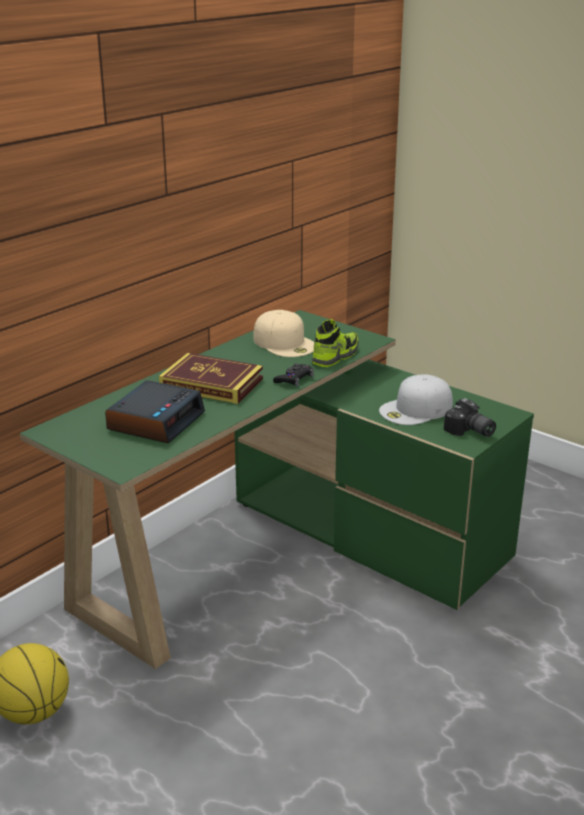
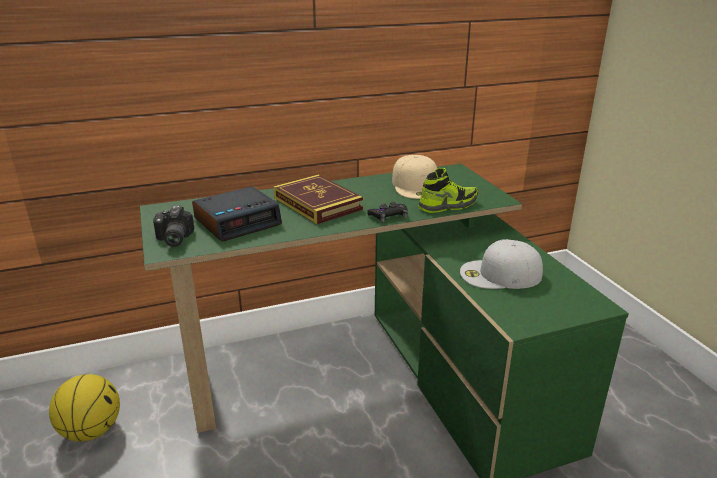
camera: 30 degrees right, 0 degrees up
(469, 432) = (535, 311): camera -> camera (172, 239)

